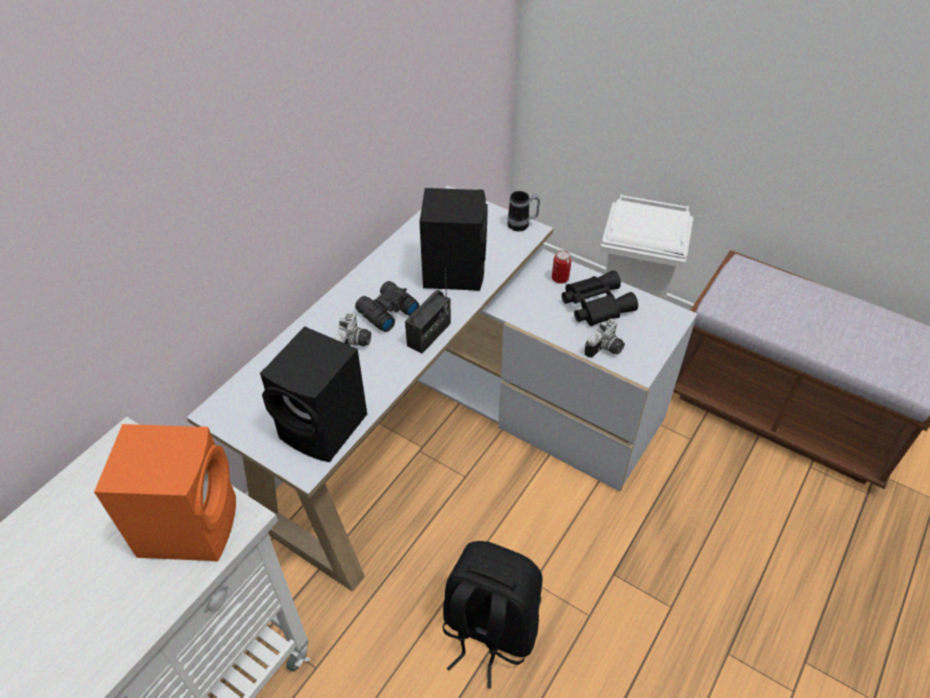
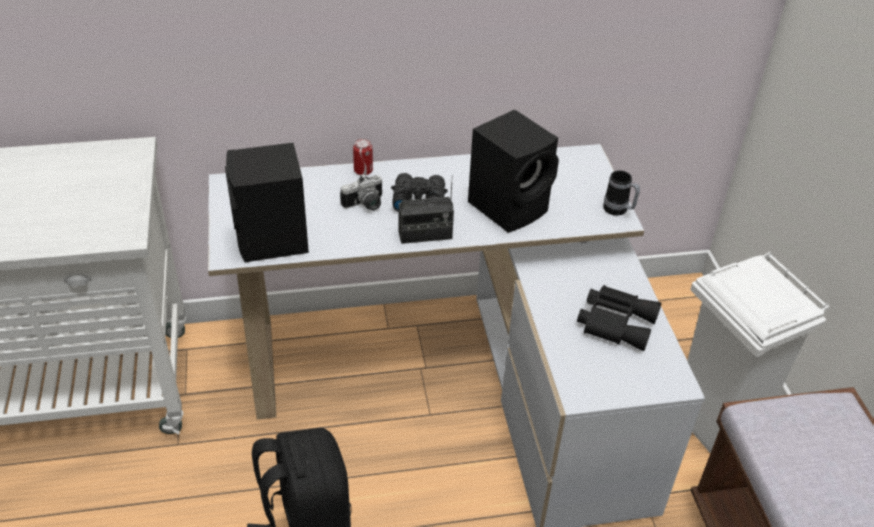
camera: 45 degrees right, 5 degrees down
(190, 523) = (101, 217): orange speaker -> none
(560, 278) = (614, 282): can -> can (363, 171)
(606, 349) = (572, 360): camera -> none

